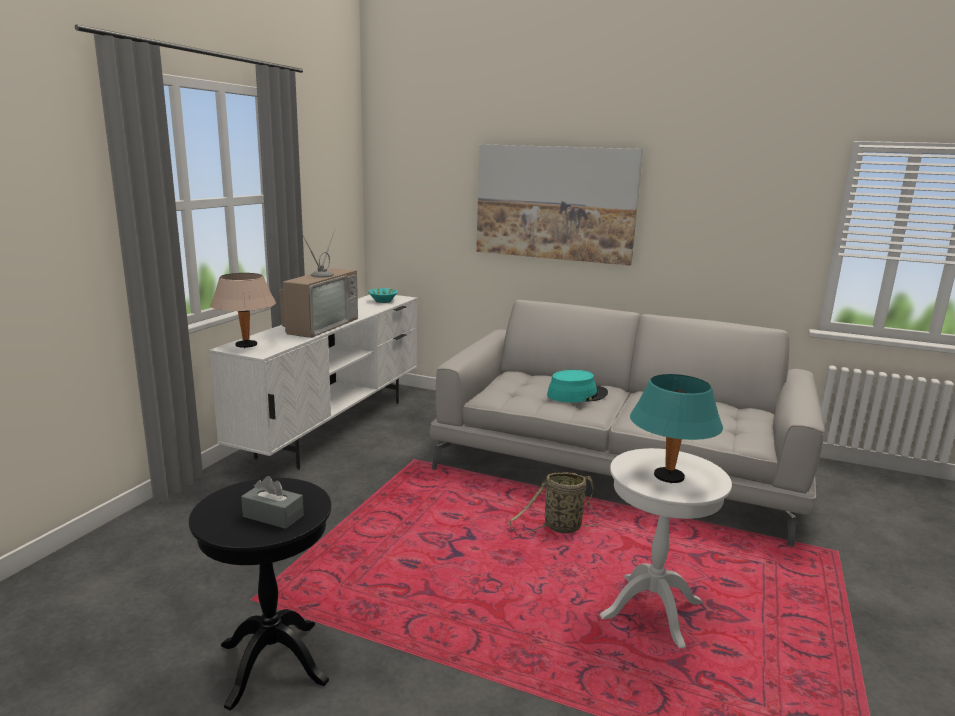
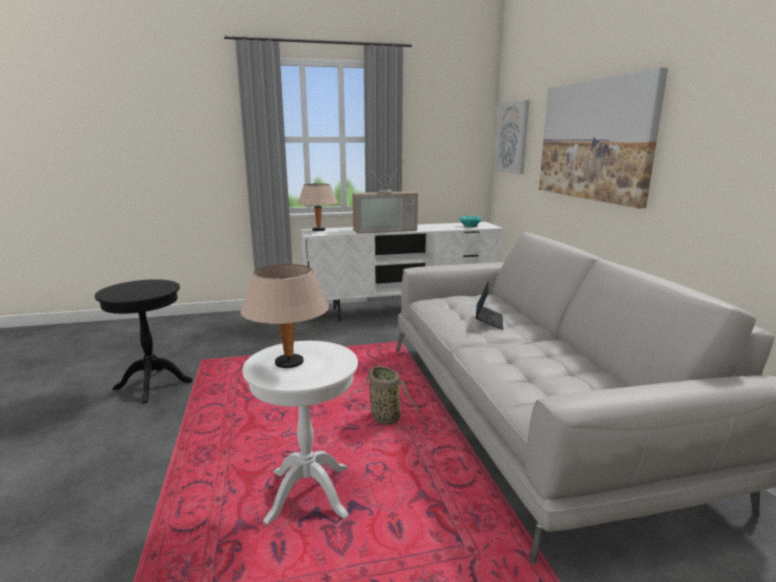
camera: 55 degrees right, 0 degrees up
(273, 516) = (130, 292): grey tissue box -> none
(406, 191) = (512, 138): none -> picture
(577, 394) = (489, 321): turquoise hat -> laptop
(668, 477) = (288, 363): turquoise table lamp -> beige table lamp

